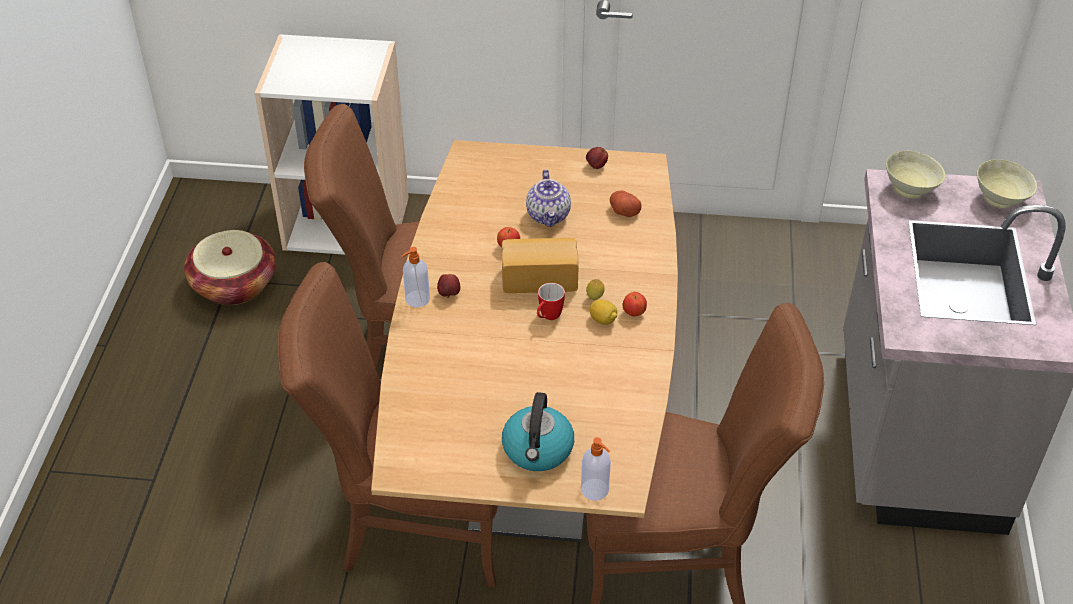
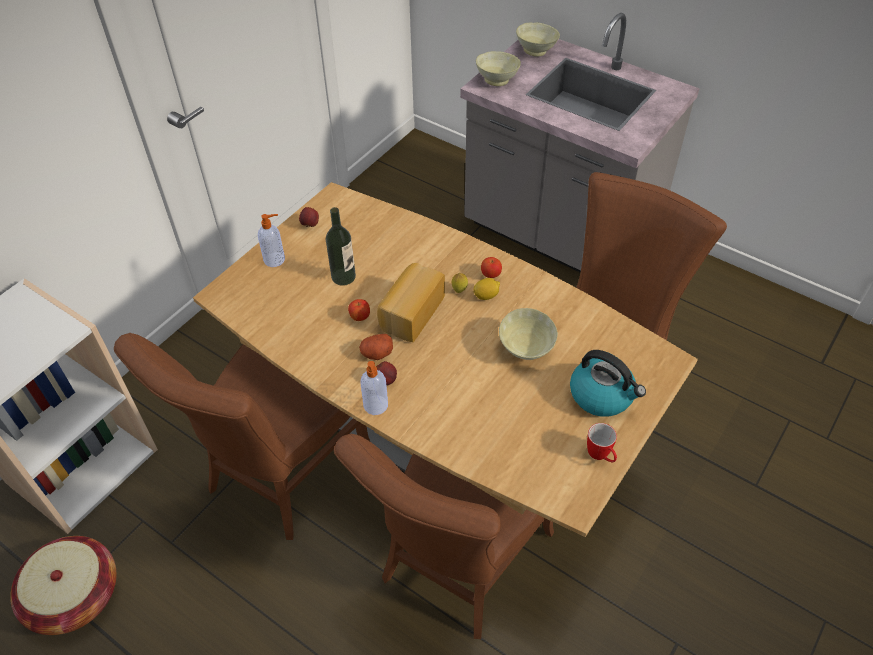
camera: 60 degrees left, 5 degrees up
(548, 317) = (460, 327): mug -> mug (601, 456)
(549, 215) = (343, 277): teapot -> bottle
(555, 373) = (525, 349): none -> beige bowl
(595, 490) = (662, 377): soap dispenser -> soap dispenser (275, 259)
(623, 211) = (375, 232): potato -> potato (376, 353)

